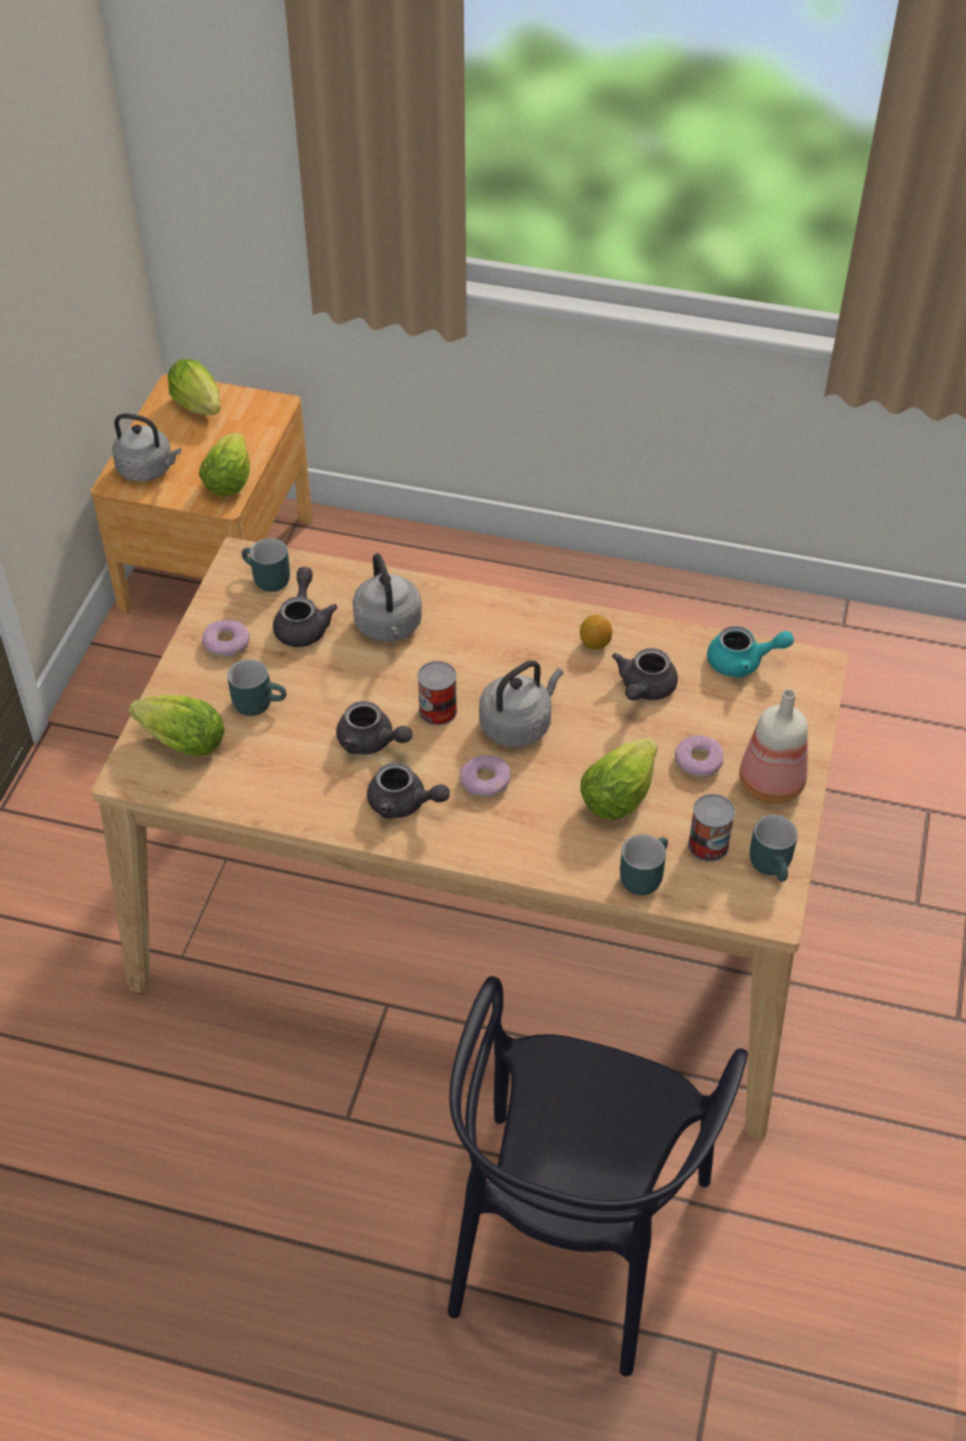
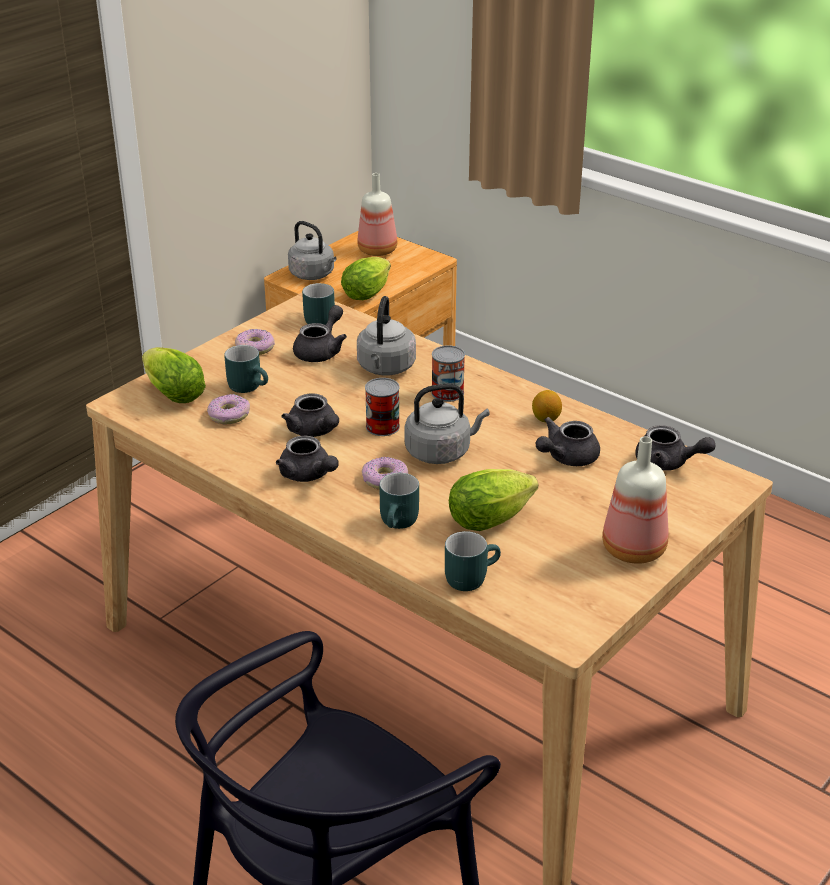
camera: 25 degrees right, 15 degrees down
(200, 408) = (378, 250): lettuce -> bottle
(698, 762) = (577, 517): donut -> donut (228, 415)
(708, 845) = (544, 574): can -> can (447, 393)
(742, 663) = (668, 463): turquoise teapot -> grey teapot
(774, 866) = (594, 606): turquoise mug -> turquoise mug (400, 523)

